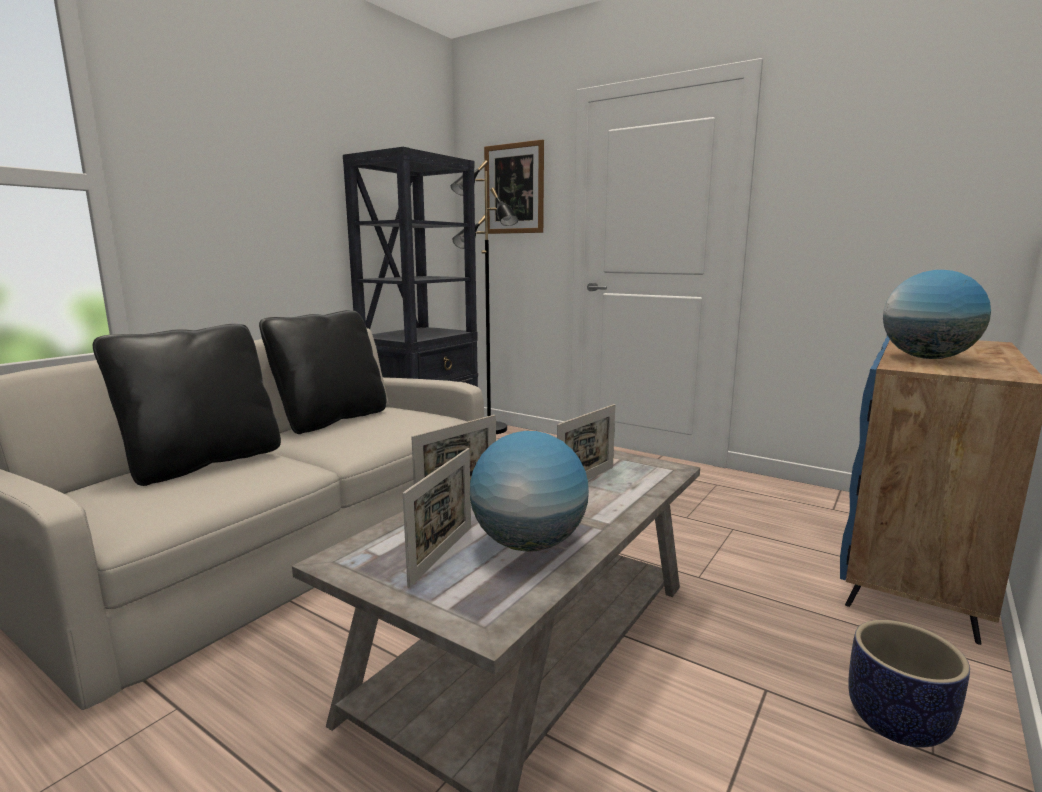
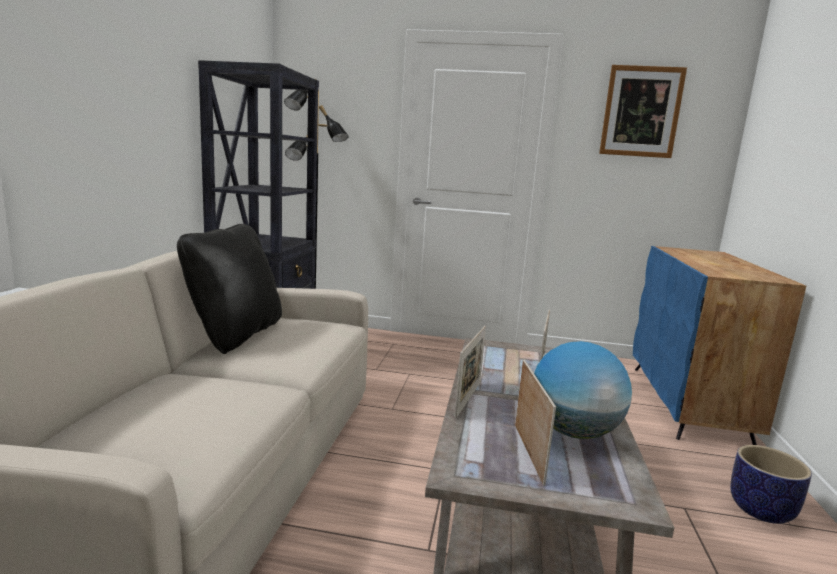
camera: 25 degrees left, 0 degrees up
(204, 462) = (164, 396): black pillow -> none
(514, 189) = (340, 108): picture -> picture (641, 112)
(927, 358) = (714, 266): globe -> none

